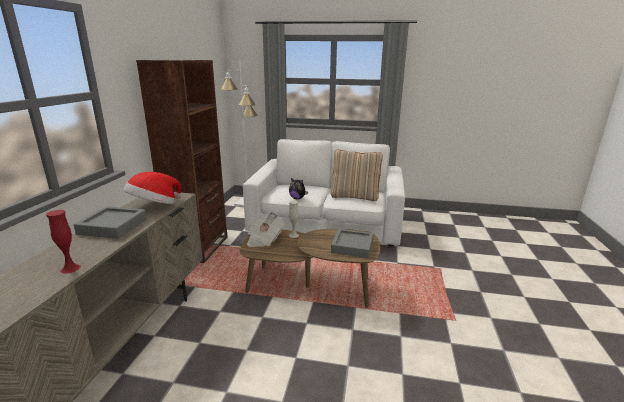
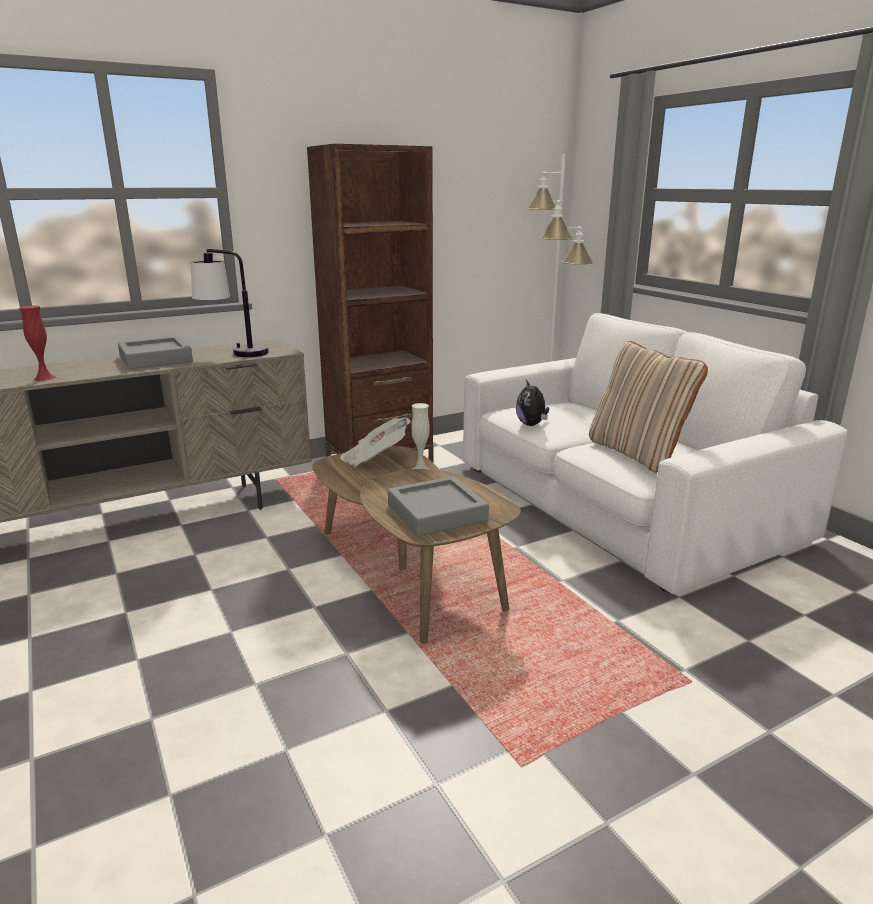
camera: 50 degrees right, 0 degrees up
(154, 206) = (234, 353): hat -> table lamp

